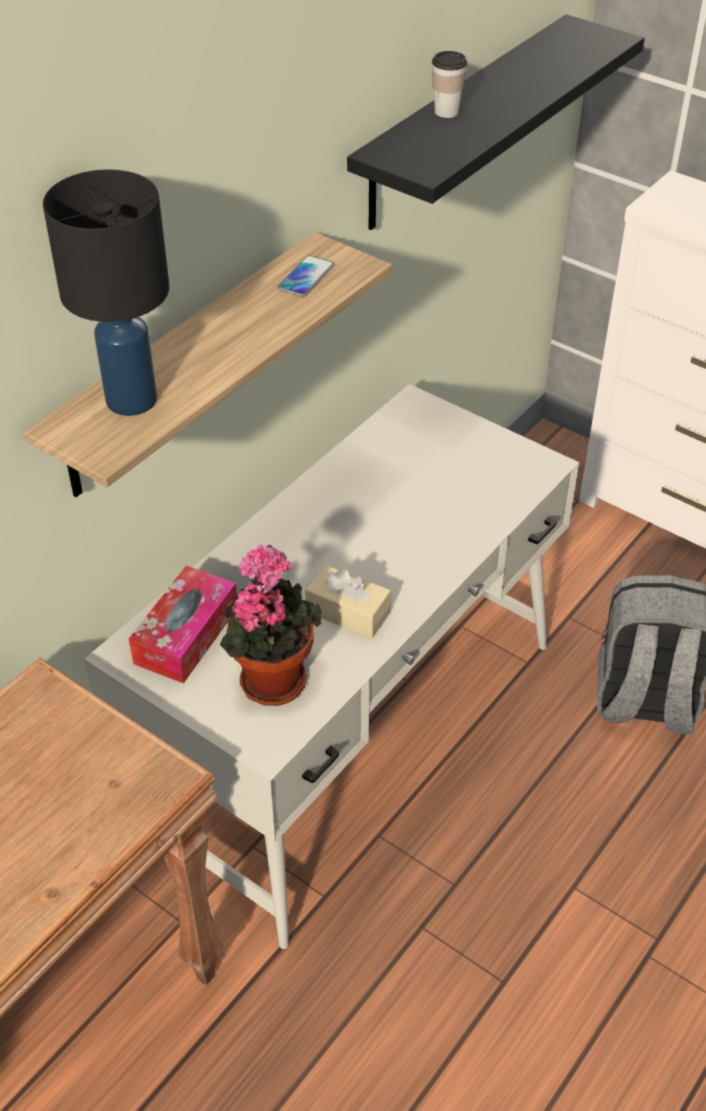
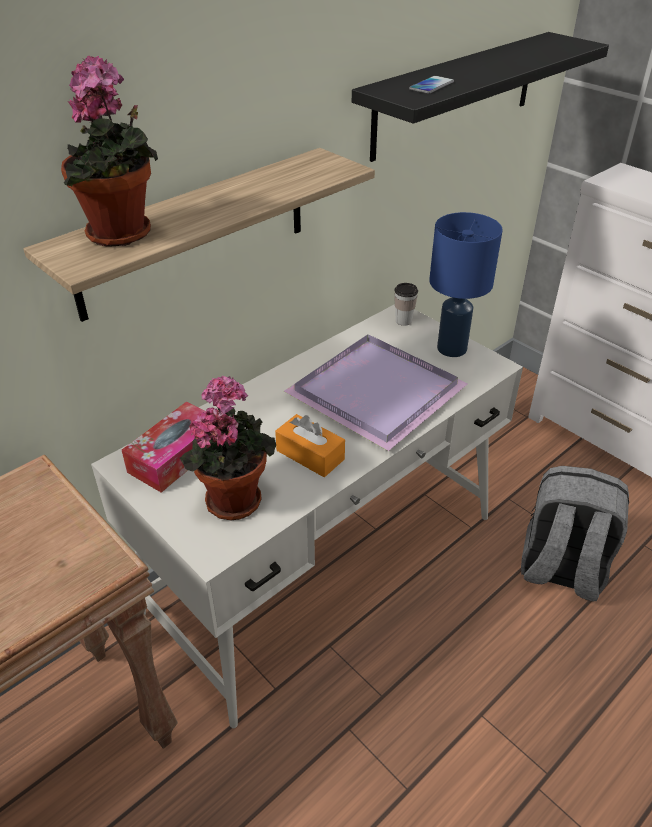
camera: 10 degrees right, 5 degrees down
(133, 400) = (123, 235): black table lamp -> potted plant
(306, 277) = (301, 172): phone -> phone (431, 86)
(348, 612) = (310, 455): beige tissue box -> orange tissue box
(406, 516) = (375, 390): none -> purple tray
(446, 112) = (440, 71): cup -> cup (403, 321)
(489, 446) = (452, 348): none -> blue table lamp

